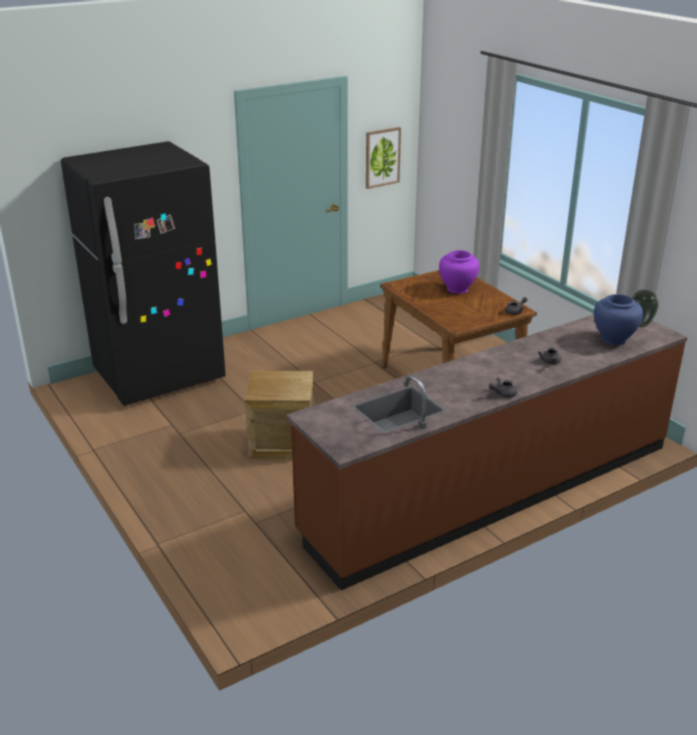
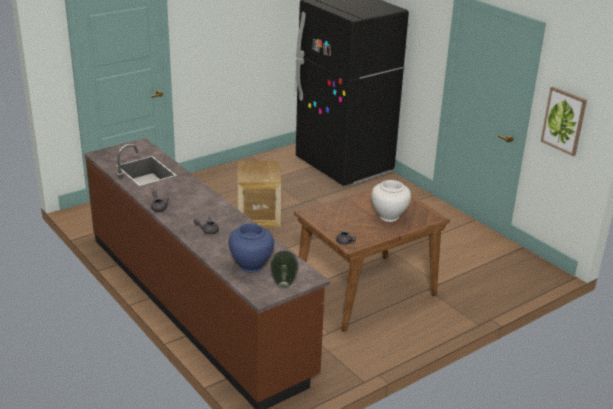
camera: 85 degrees right, 0 degrees up
(457, 289) = (389, 216): purple vase -> white vase

